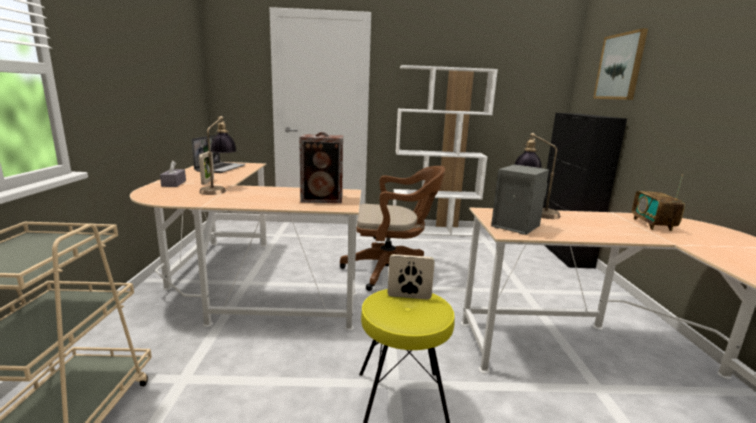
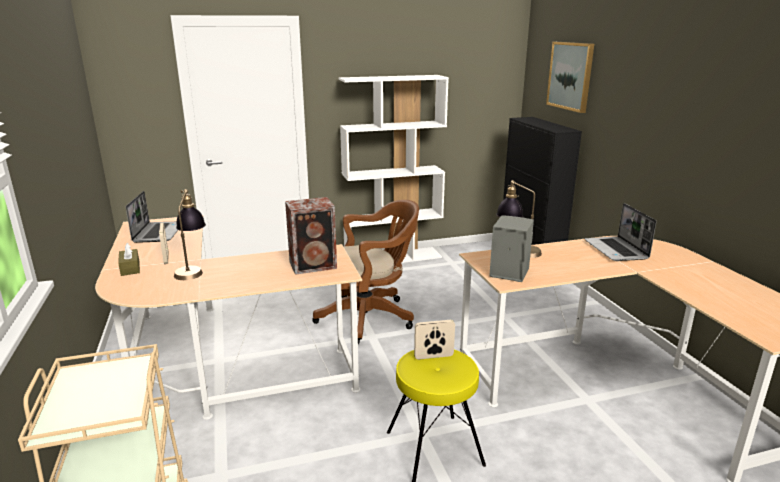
camera: 15 degrees left, 5 degrees up
(174, 183) = (130, 268): grey tissue box -> brown tissue box
(652, 224) = (616, 250): radio -> laptop

